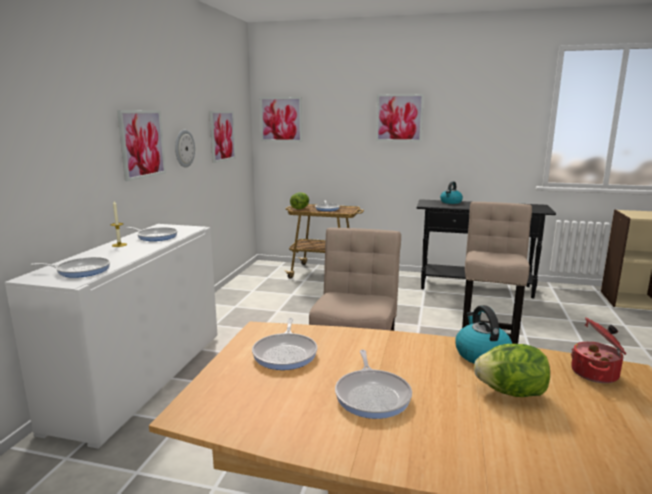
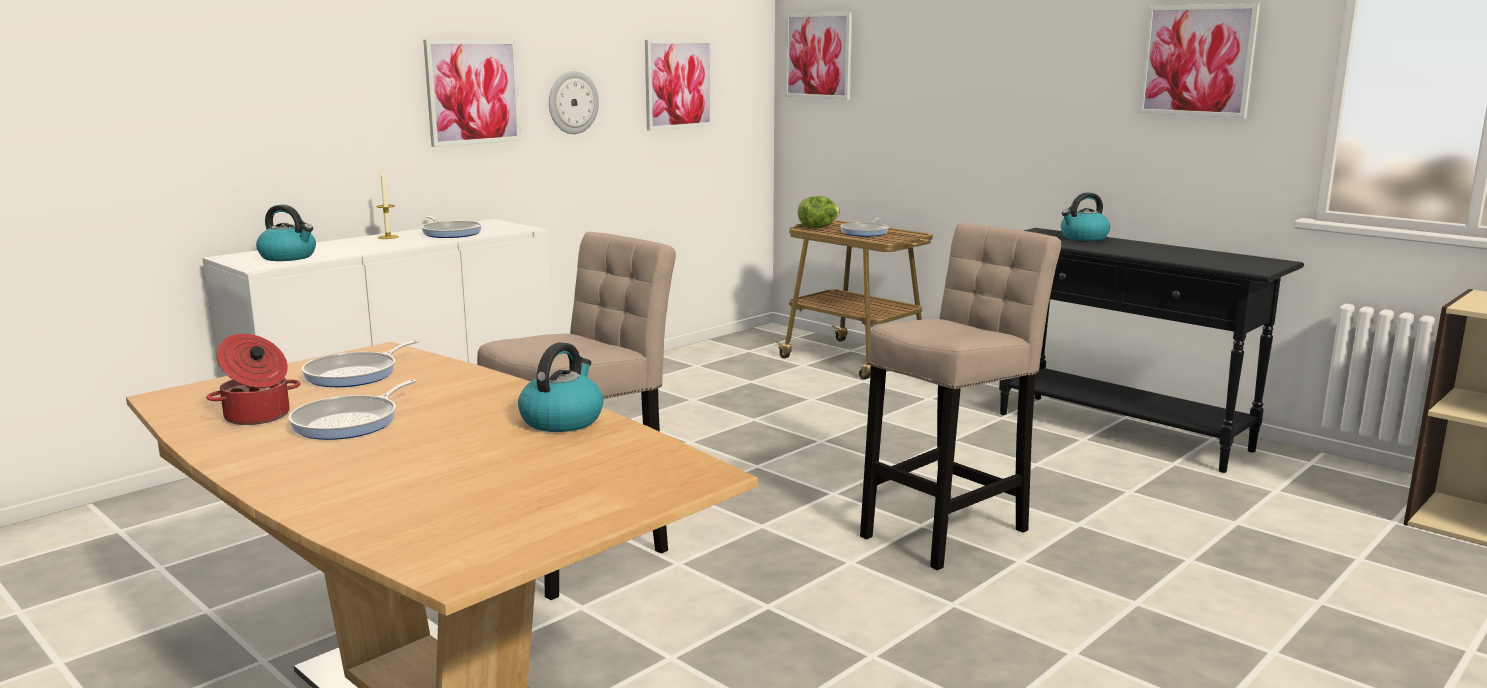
camera: 30 degrees right, 0 degrees up
(80, 270) = (289, 257): frying pan -> kettle
(399, 118) = (1018, 54): picture -> picture (1197, 60)
(511, 392) = (496, 454): lettuce -> none
(596, 373) = (652, 466): cooking pot -> cooking pot (258, 417)

